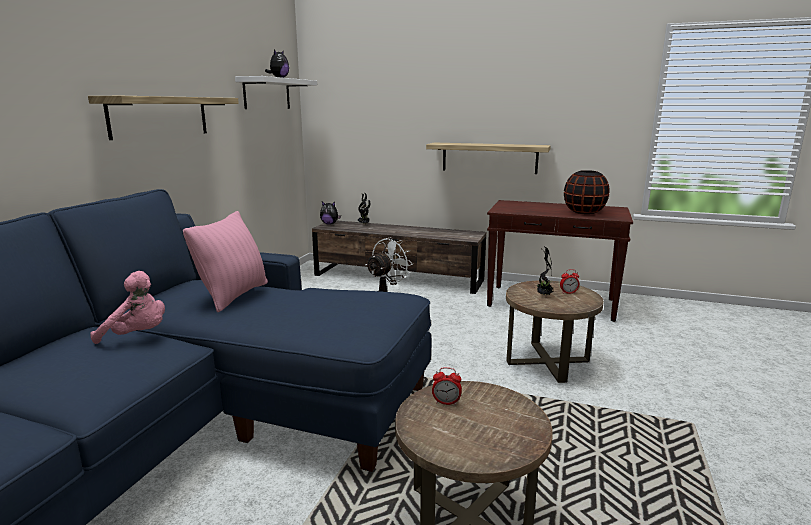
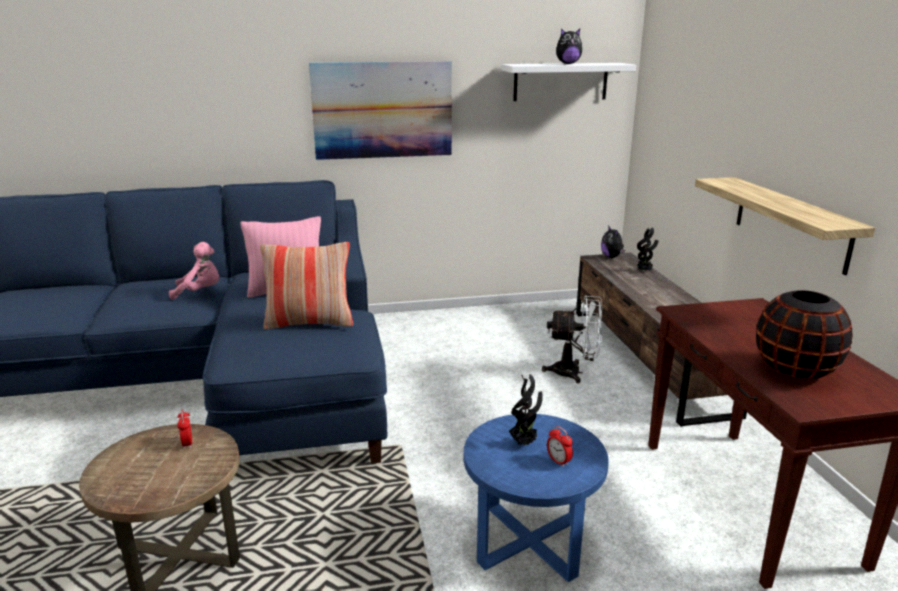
camera: 60 degrees right, 5 degrees up
(138, 336) = (200, 292): pink plush toy -> pink plush toy turned 75 degrees counterclockwise
(160, 116) = (382, 110): shelf -> picture
(329, 298) = (309, 323): none -> pillow
(547, 361) = (530, 540): brown side table -> blue side table

